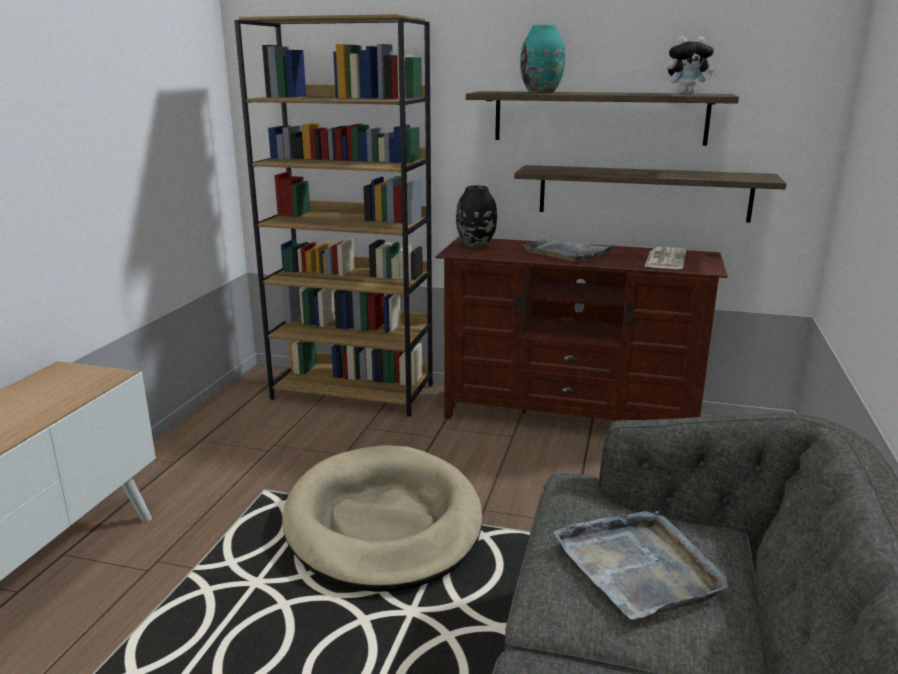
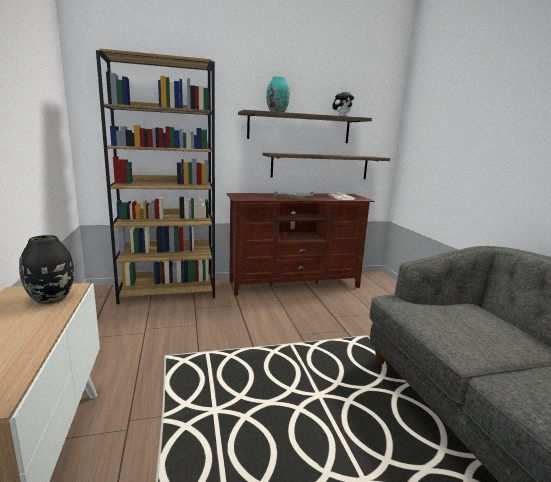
camera: 30 degrees left, 5 degrees down
(383, 523) = (256, 355): beige dog bed -> none
(476, 244) = (244, 195): black vase -> black vase (52, 299)
(639, 566) = (470, 324): grey tray -> none

